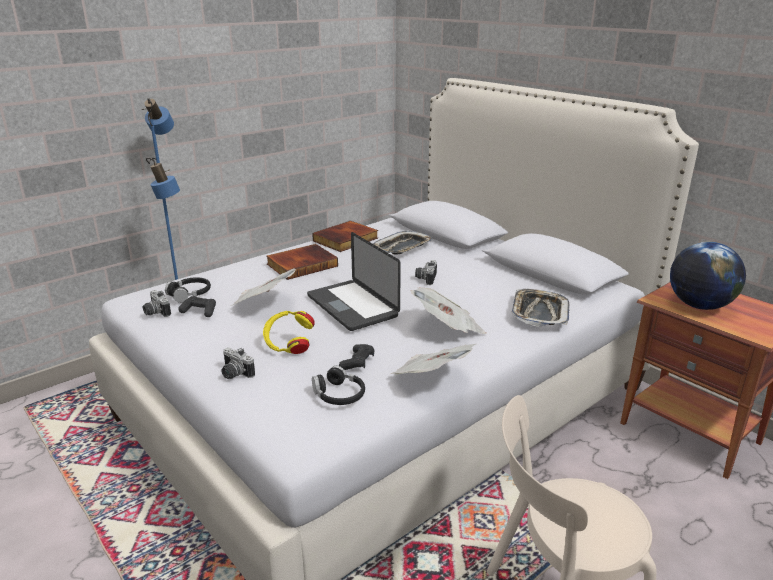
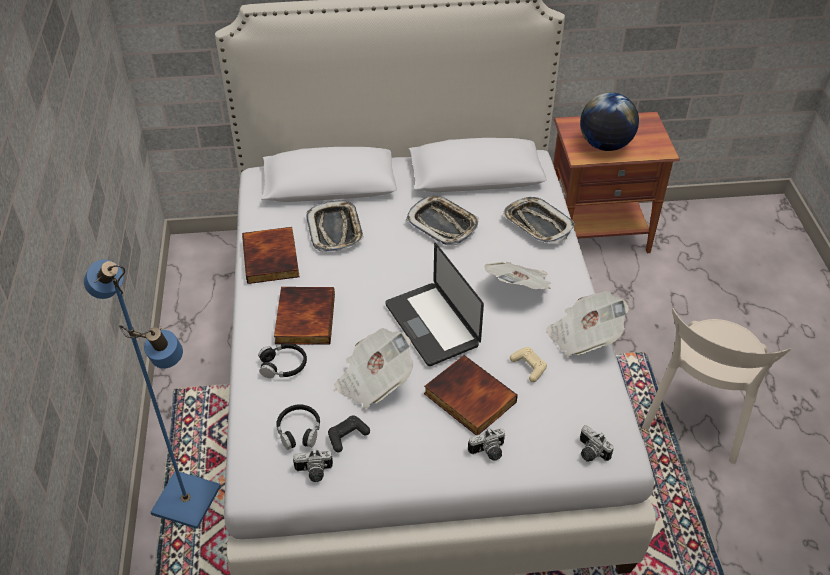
camera: 55 degrees left, 20 degrees up
(289, 346) = (468, 398): yellow headphones -> book
(339, 395) = (568, 400): black headphones -> black headphones (283, 365)
(352, 306) = (432, 325): laptop -> laptop turned 60 degrees clockwise
(357, 362) = (529, 367): black game controller -> beige game controller
(425, 278) = (417, 251): camera -> camera (590, 452)
(471, 277) = (442, 224): none -> tray

